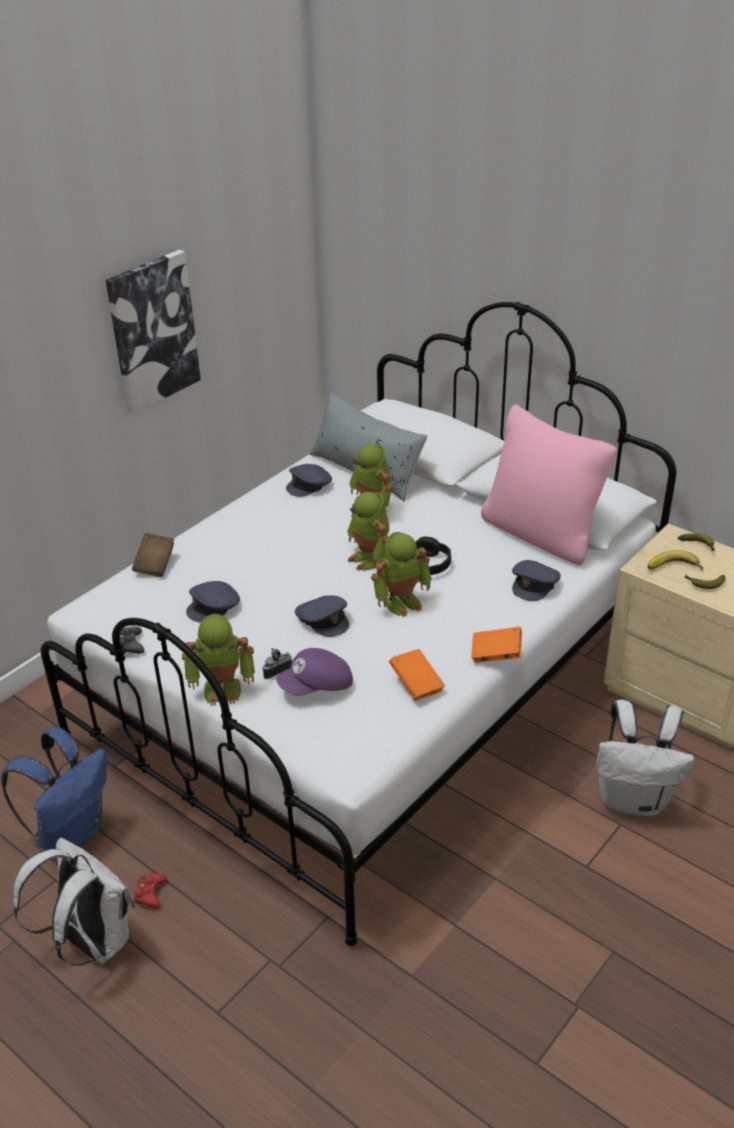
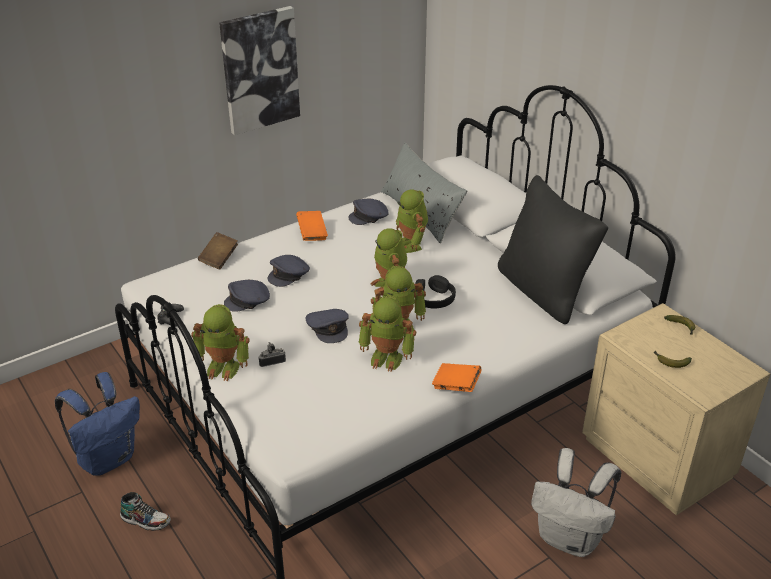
camera: 15 degrees right, 0 degrees up
(91, 941) = (88, 546): white backpack -> none
(150, 894) = (146, 520): red game controller -> shoe
(317, 687) = (297, 381): purple cap -> none
(406, 639) = (387, 357): none -> toy robot
(416, 685) = (378, 397): orange book -> orange book (312, 233)
(534, 584) = (517, 333): grey cap -> grey cap (289, 274)
(541, 534) = (543, 291): pink pillow -> black pillow
(674, 568) = (649, 343): banana -> none

